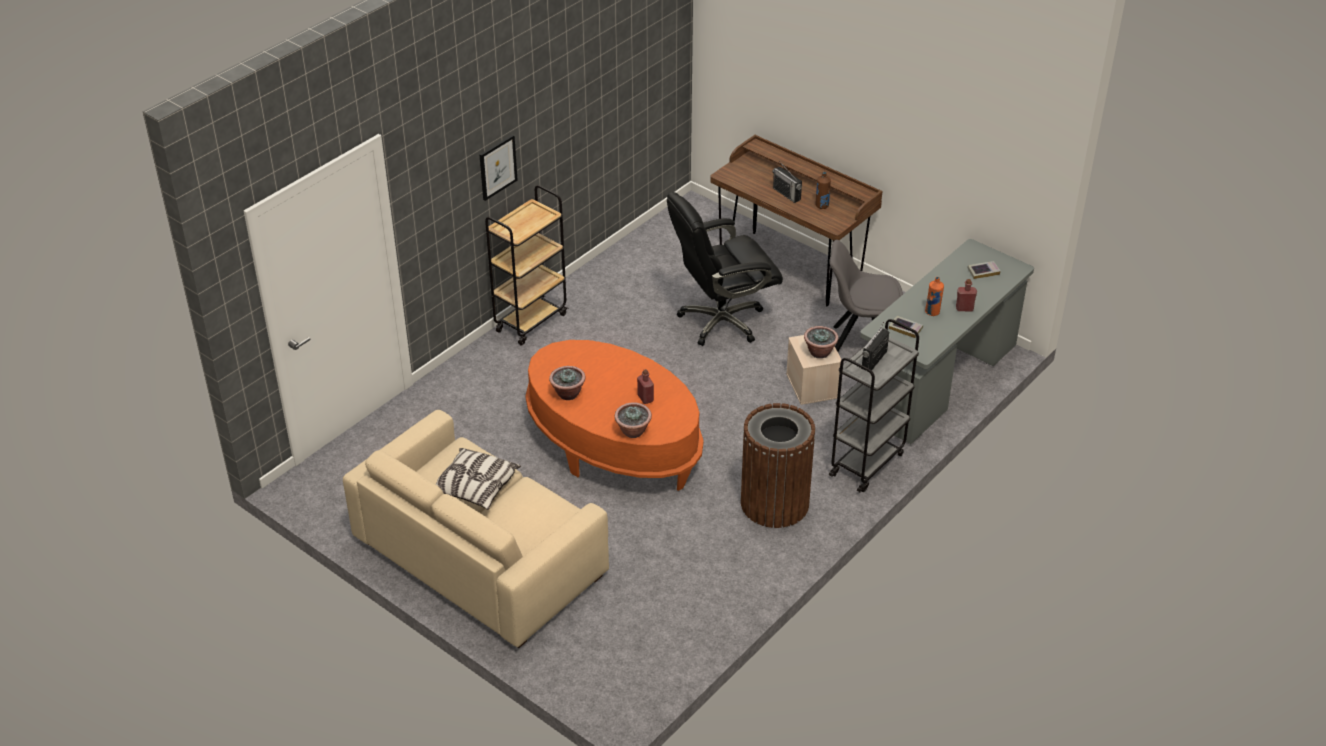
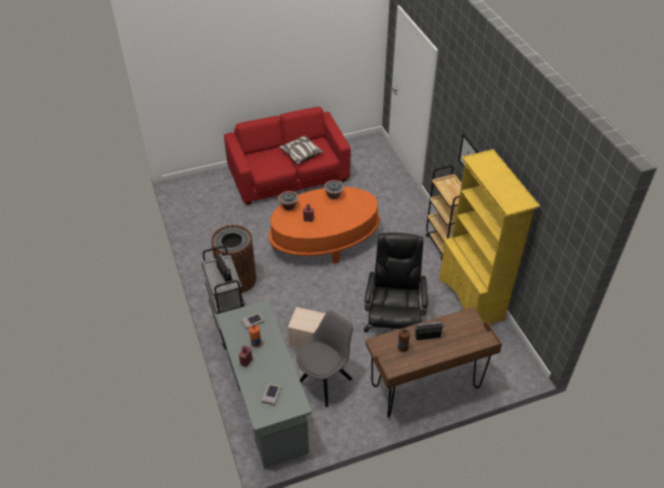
camera: 120 degrees right, 5 degrees up
(481, 557) = (288, 175): beige sofa -> red sofa
(613, 272) = (471, 298): none -> yellow bookcase
(819, 352) = (303, 320): potted plant -> none

